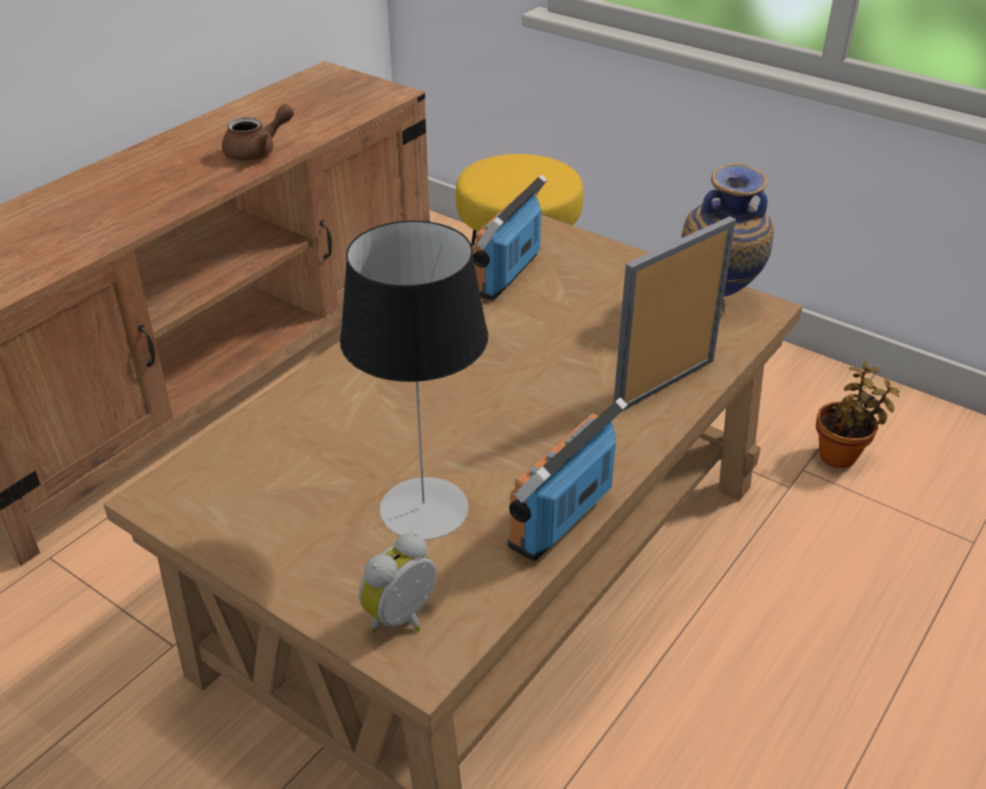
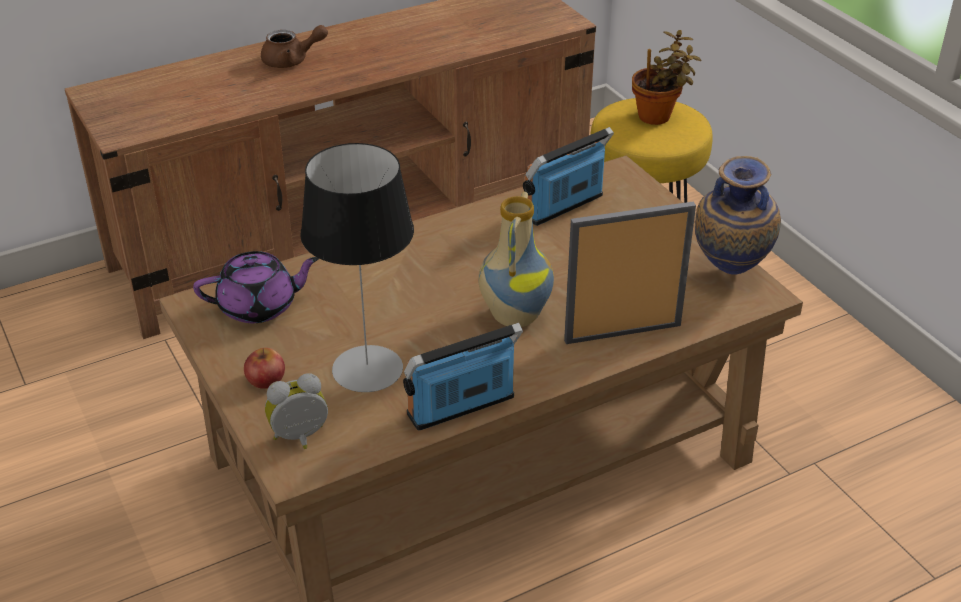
camera: 25 degrees right, 0 degrees up
(242, 475) = (259, 306): none -> purple teapot
(258, 151) = (418, 52): brown teapot -> brown teapot (291, 61)
(310, 560) = (265, 379): none -> apple
(541, 400) = (513, 316): none -> vase
(841, 455) = (862, 462): potted plant -> potted plant (658, 117)

